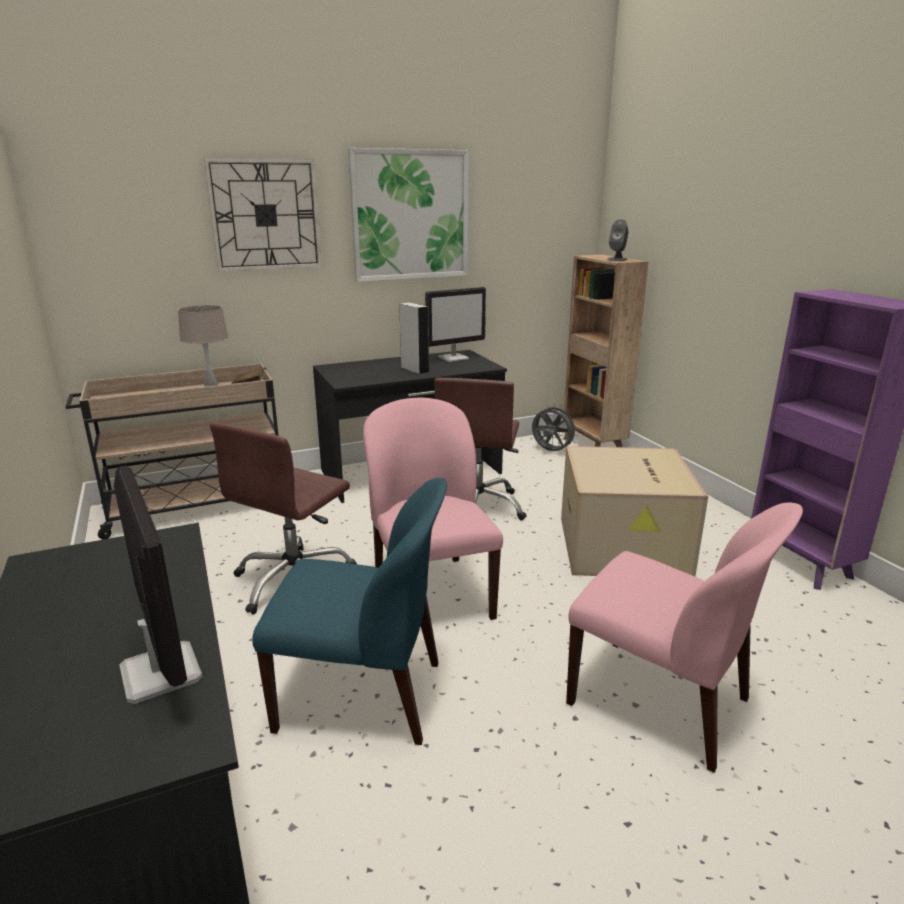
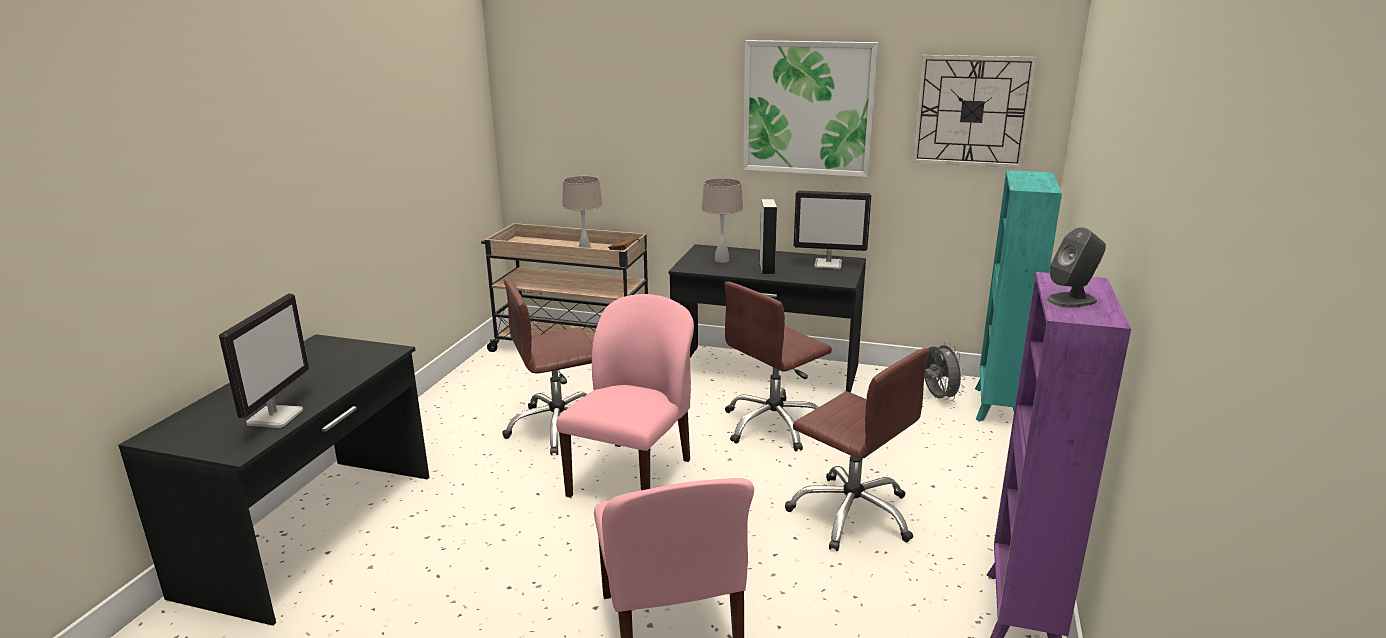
camera: 40 degrees right, 0 degrees up
(265, 215) = (665, 100): wall clock -> wall clock (972, 111)
(364, 372) = (721, 260): none -> beige table lamp
(364, 696) = (495, 521): blue chair -> none
(593, 446) = (998, 407): brown bookcase -> turquoise bookcase
(617, 259) = (1031, 184): grey speaker -> grey speaker (1072, 300)
(624, 547) = (852, 514): cardboard box -> brown office chair

